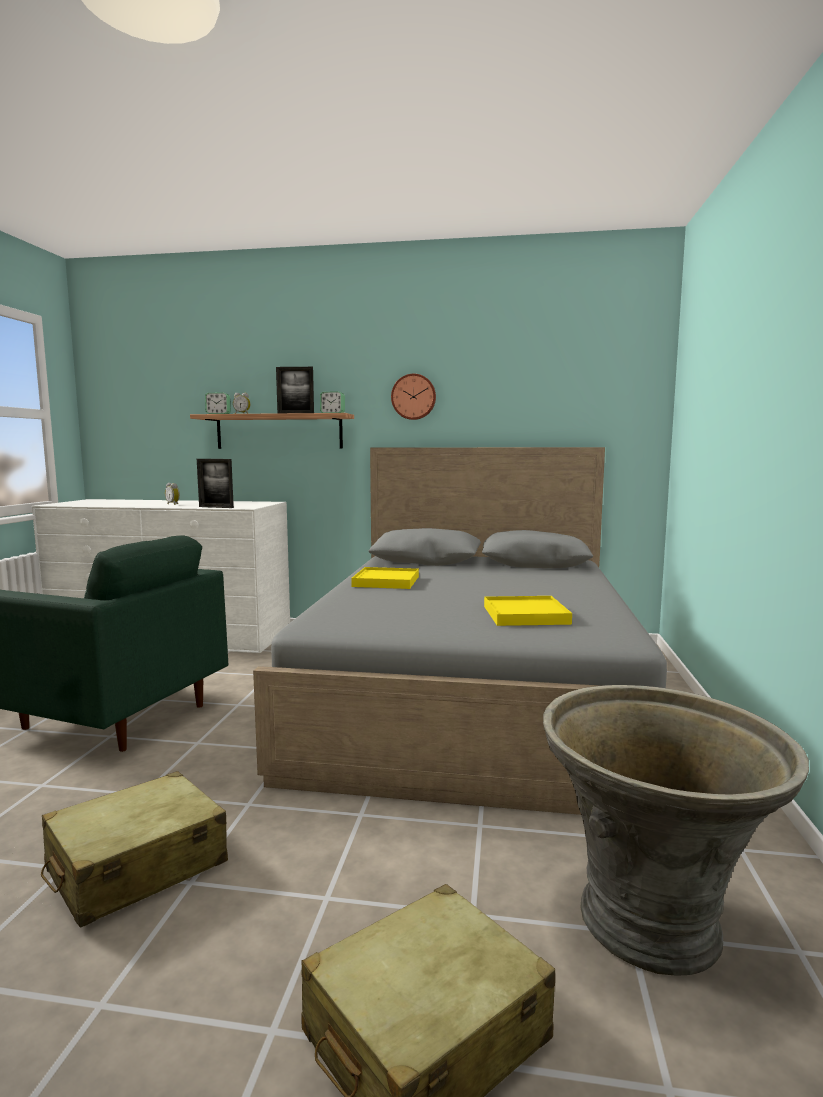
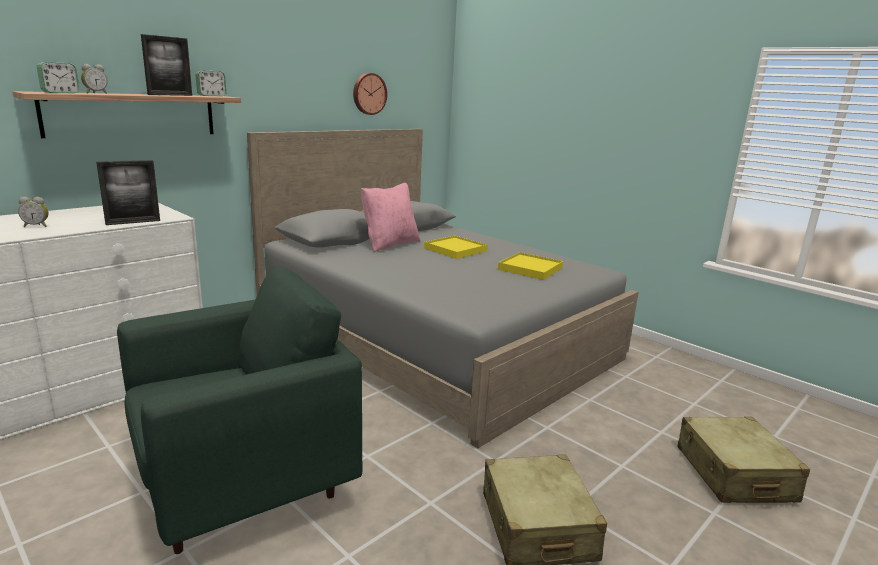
camera: 55 degrees left, 10 degrees up
(386, 581) = (383, 267): yellow tray -> yellow tray (455, 250)
(413, 397) = (281, 79): wall clock -> wall clock (369, 94)
(460, 570) = (389, 244): none -> pink pillow
(653, 924) = (692, 397): grey planter -> none

